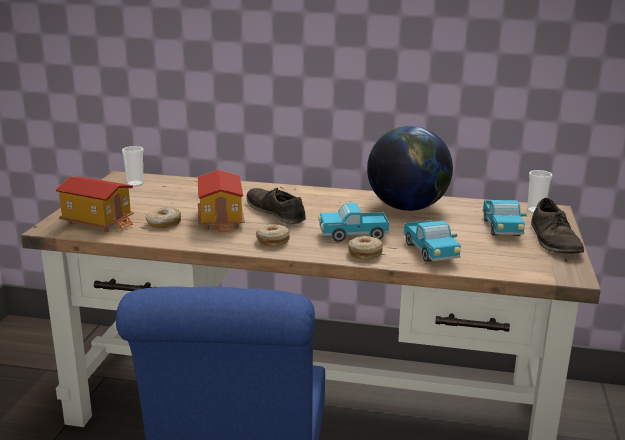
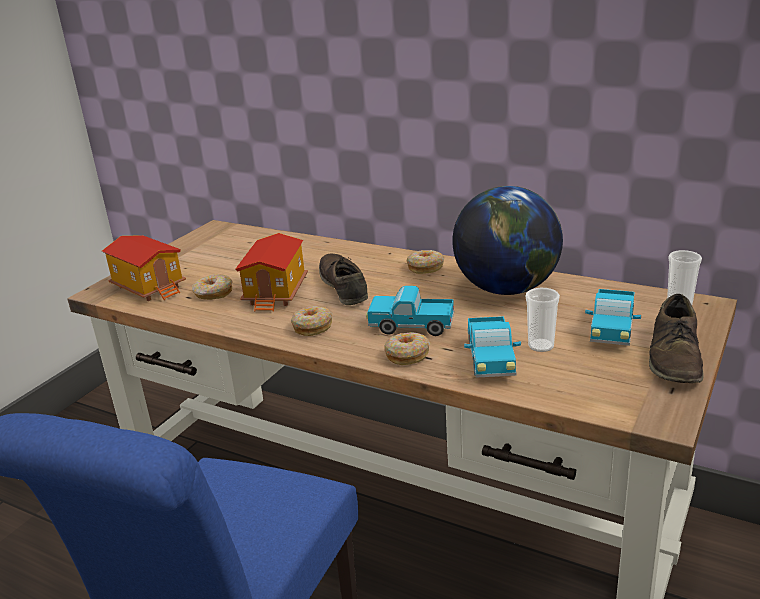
camera: 20 degrees right, 5 degrees up
(135, 184) = (222, 238): cup -> cup (541, 346)
(332, 197) = (425, 267): none -> donut

